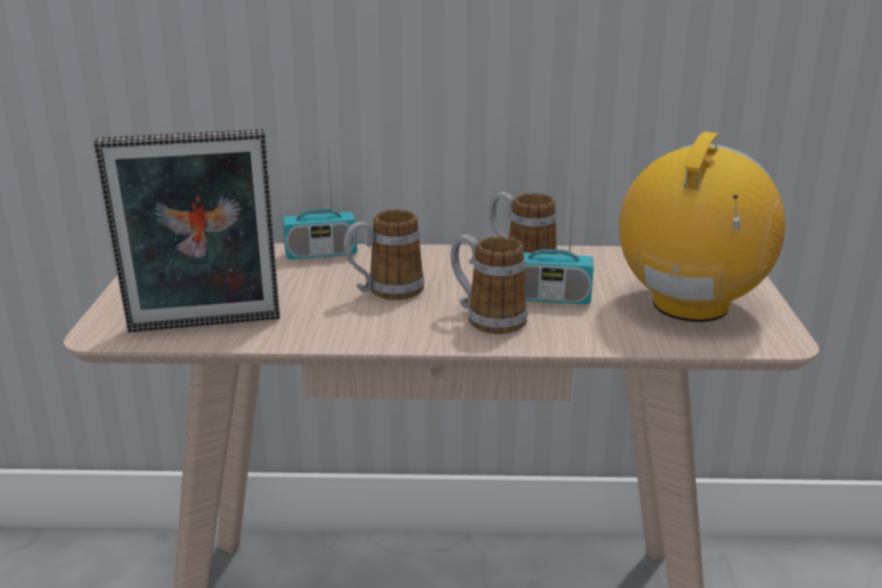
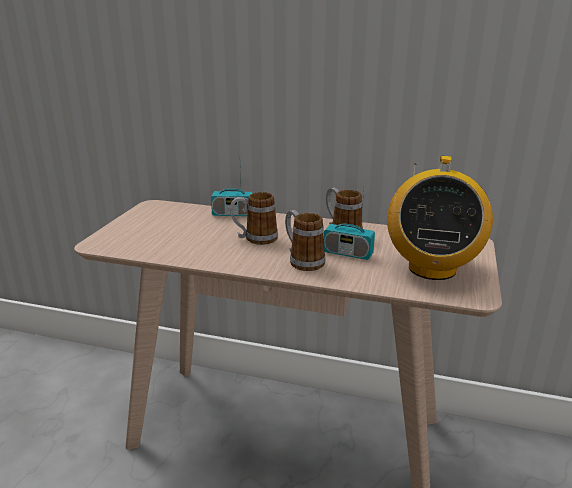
camera: 15 degrees right, 0 degrees up
(204, 327) = (147, 247): picture frame -> none
(690, 306) = (431, 268): radio -> radio turned 150 degrees clockwise

